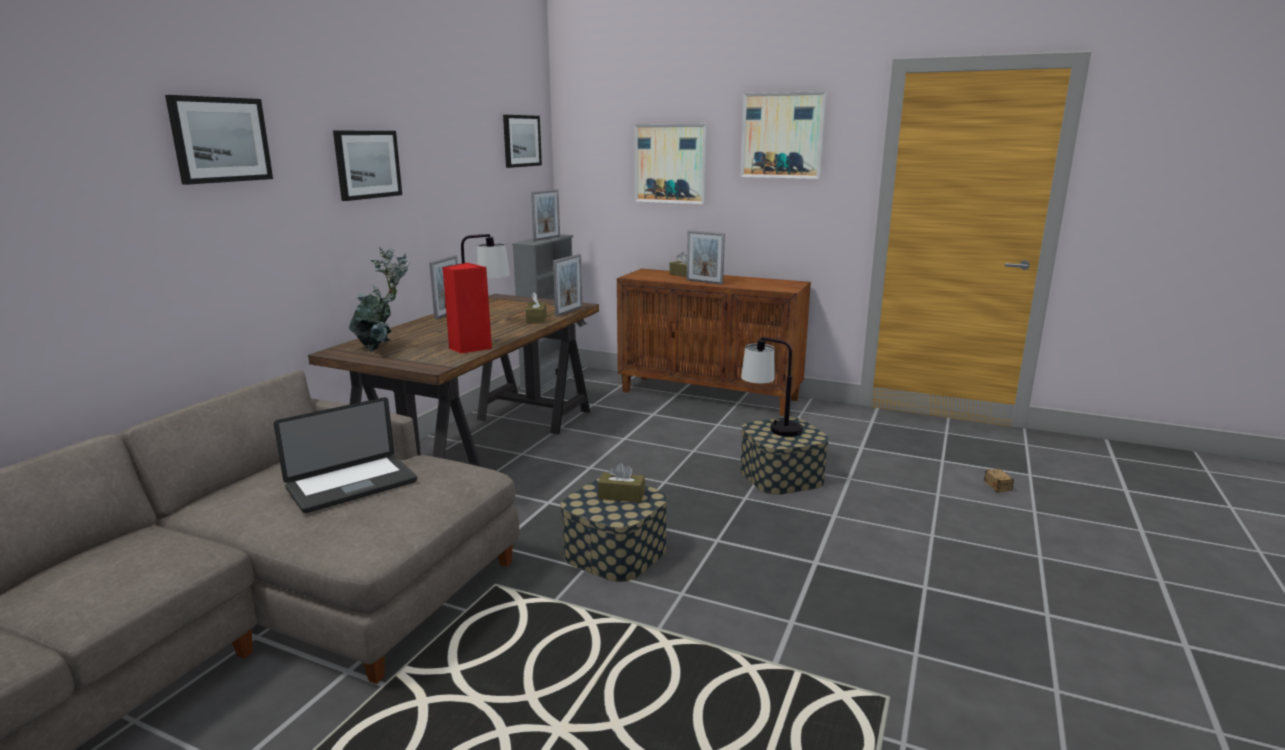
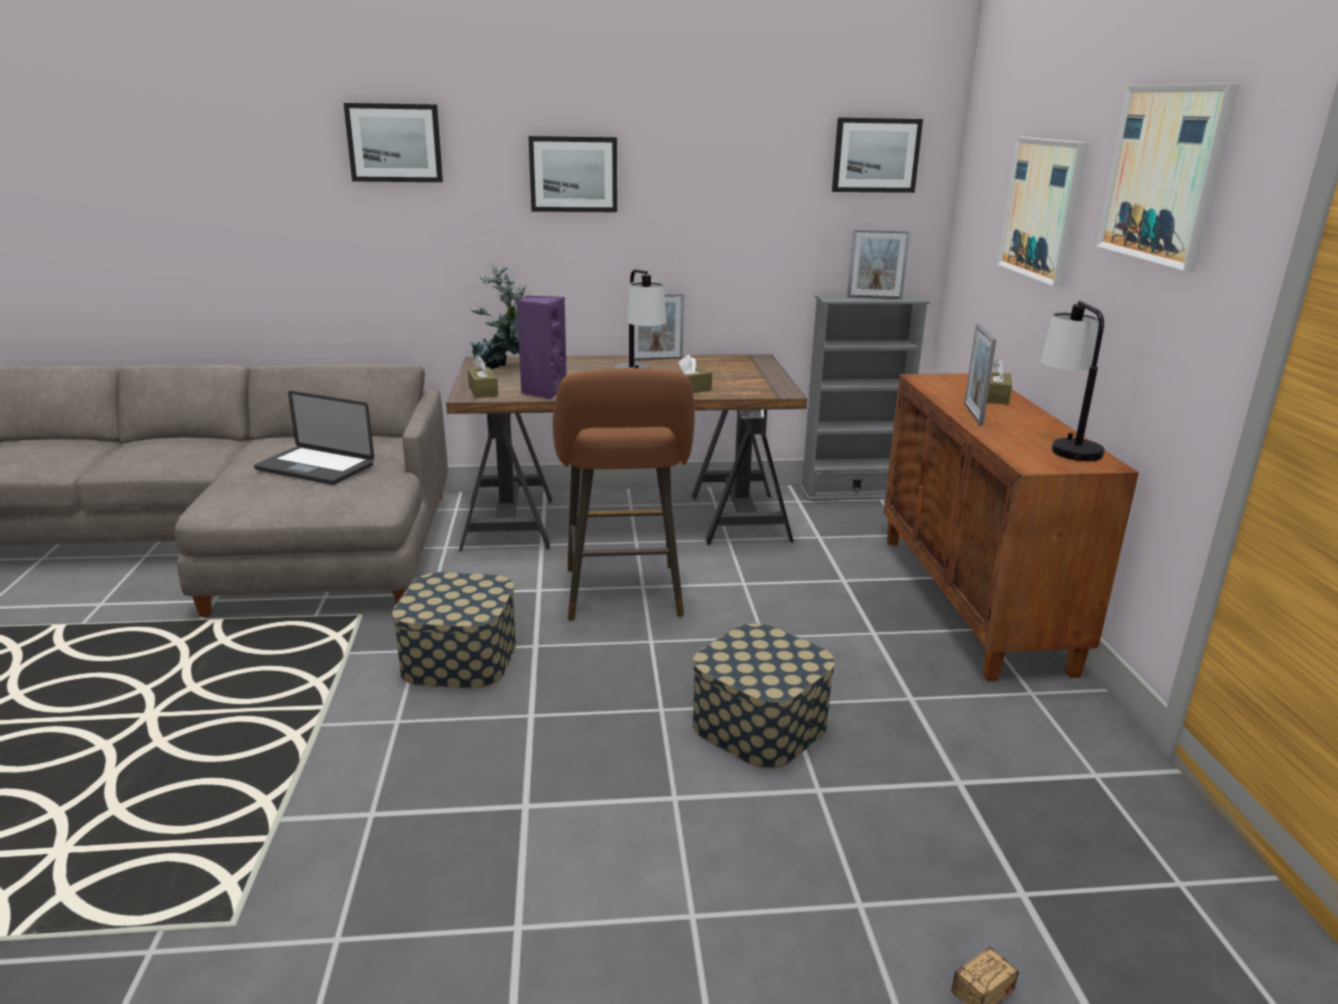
camera: 60 degrees right, 5 degrees up
(469, 348) = (543, 392): red speaker -> purple speaker
(569, 311) = (745, 394): picture frame -> none
(595, 476) = (623, 596): none -> brown stool
(621, 495) = (467, 598): brown tissue box -> brown tissue box (483, 391)
(770, 428) = (763, 646): table lamp -> table lamp (1063, 445)

